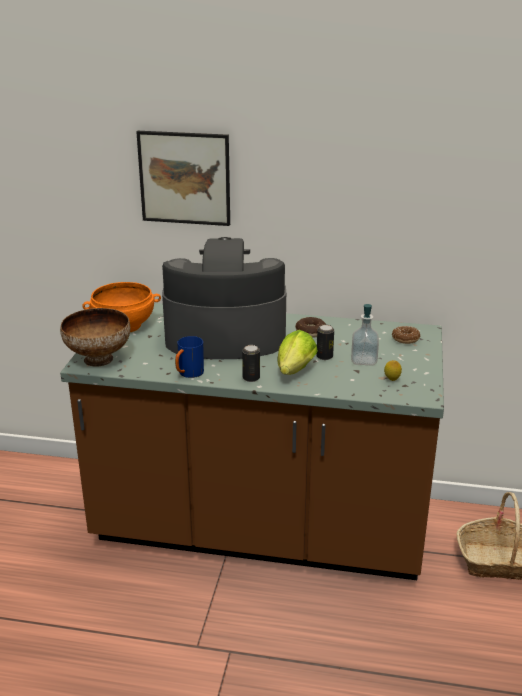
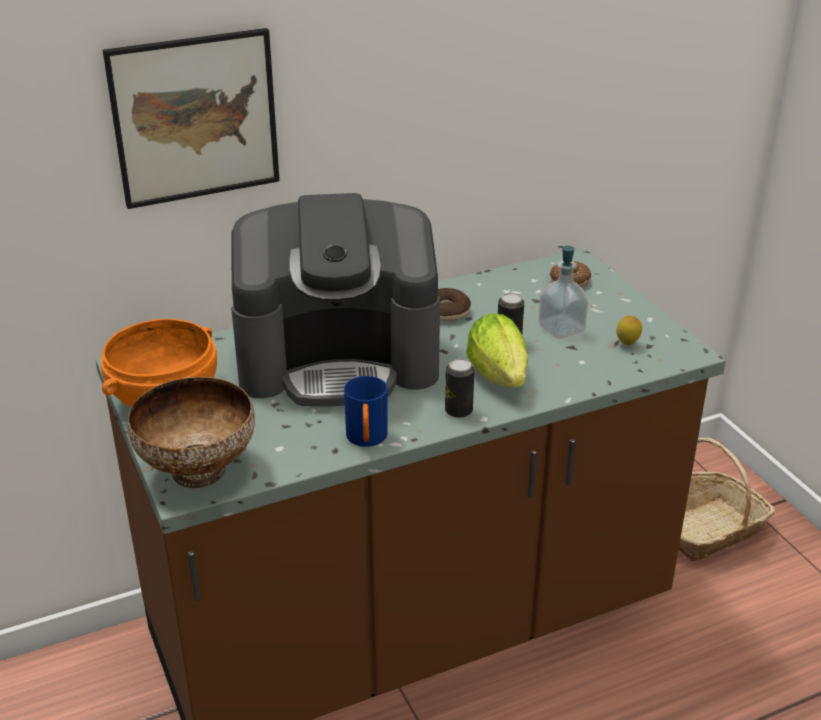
camera: 35 degrees left, 5 degrees up
(225, 335) = (339, 359): coffee machine -> coffee machine turned 150 degrees counterclockwise

